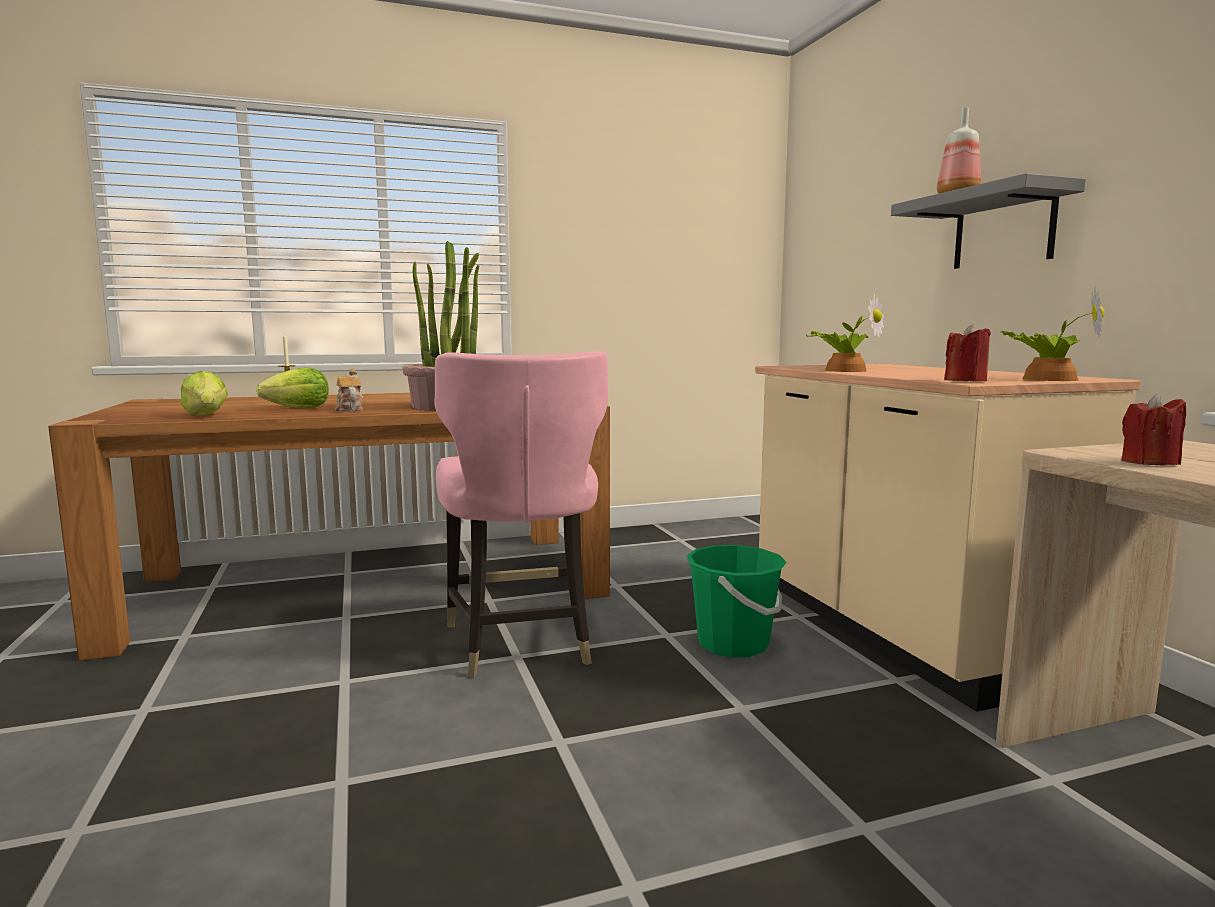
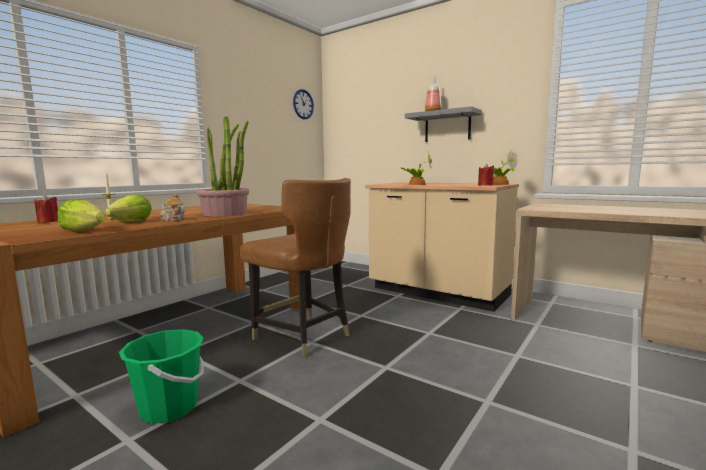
camera: 35 degrees left, 0 degrees up
(521, 642) = (303, 336): pink chair -> brown chair
(731, 201) = (303, 104): none -> wall clock
(733, 644) = (391, 312): green bucket -> green bucket (169, 408)
(1149, 462) = (558, 209): red candle -> red candle (48, 221)

